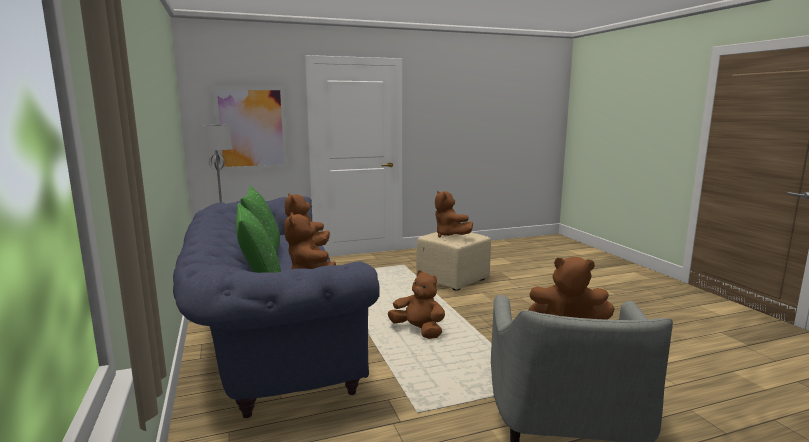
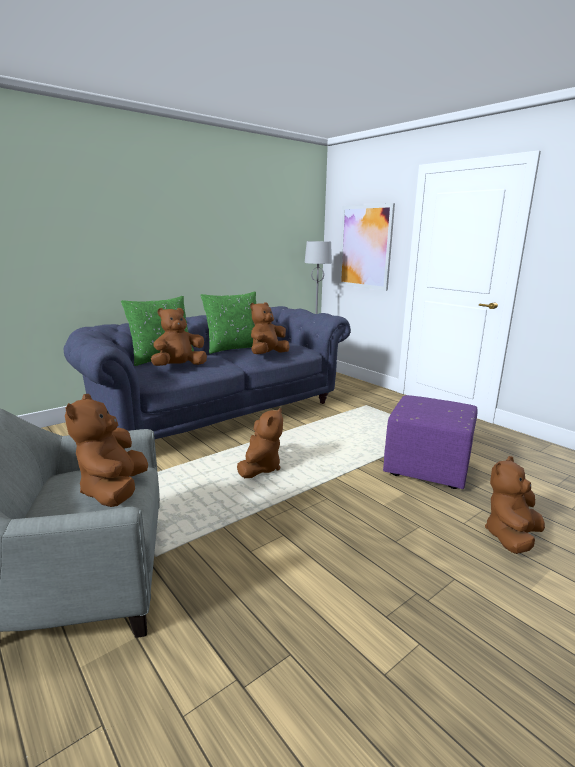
camera: 70 degrees right, 5 degrees up
(450, 235) = (427, 405): brown plush toy -> brown plush toy (511, 537)
(452, 280) = (426, 468): beige ottoman -> purple ottoman

